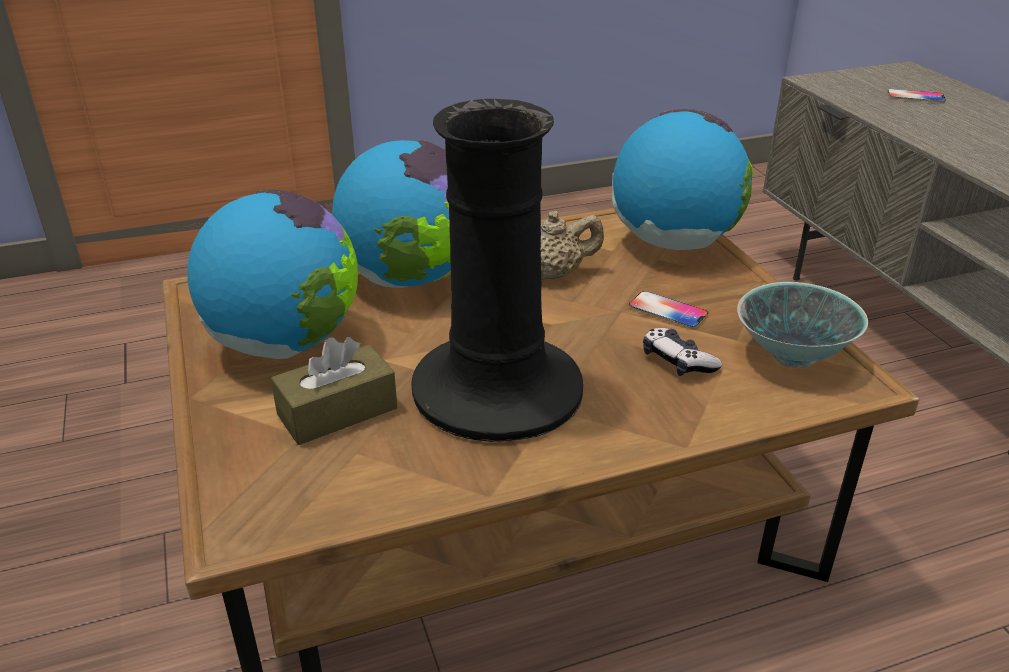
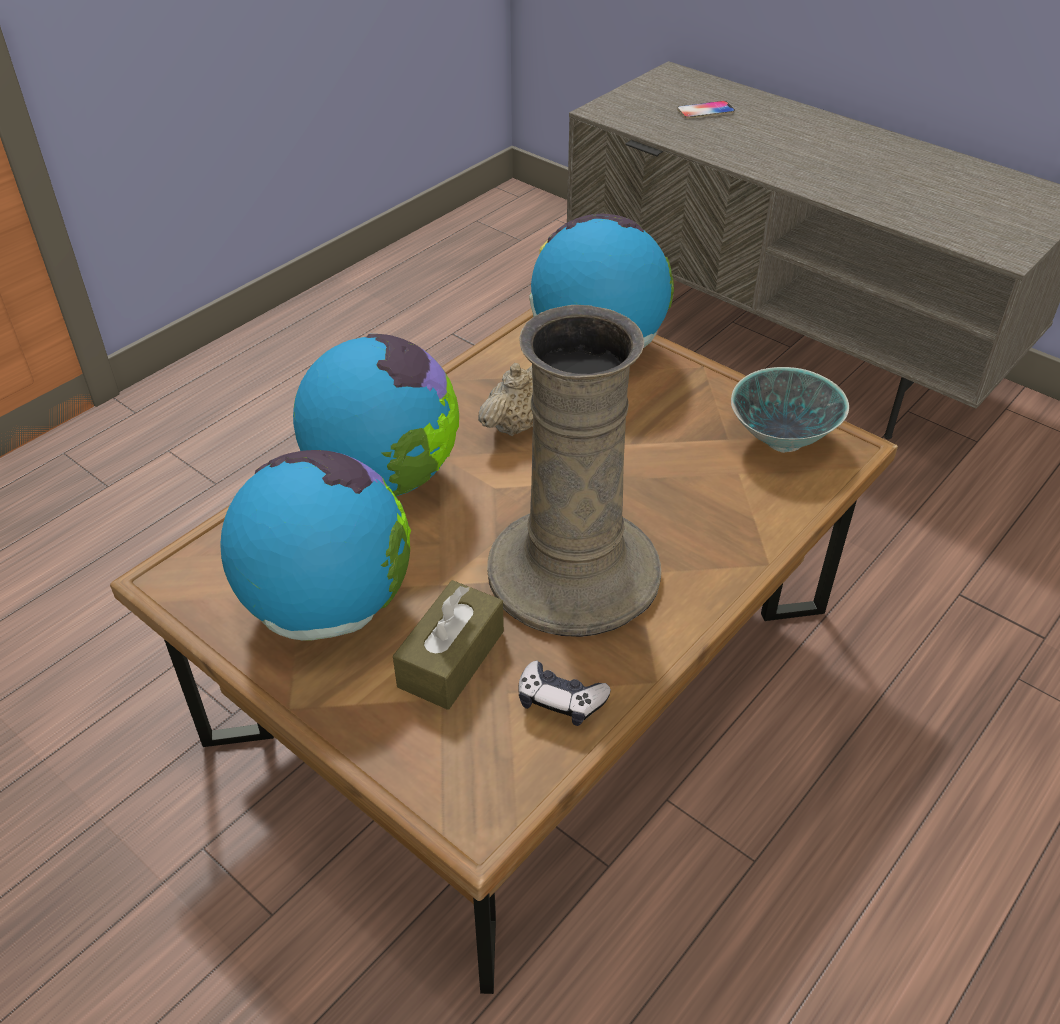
camera: 30 degrees left, 10 degrees up
(499, 388) = (574, 571): black vase -> beige vase
(667, 311) = (650, 429): phone -> none
(677, 361) = (699, 481): game controller -> game controller (560, 700)

